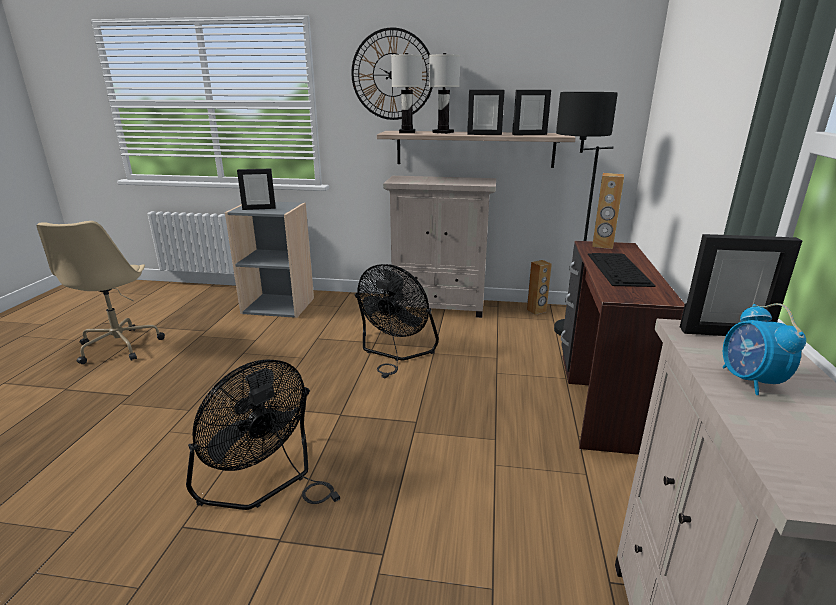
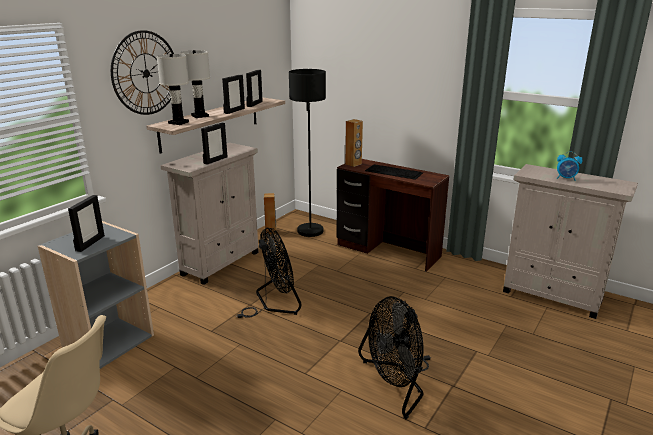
camera: 65 degrees left, 0 degrees up
(391, 351) = (272, 301): black fan -> black fan turned 105 degrees clockwise
(724, 332) = (530, 170): picture frame -> picture frame (215, 160)

